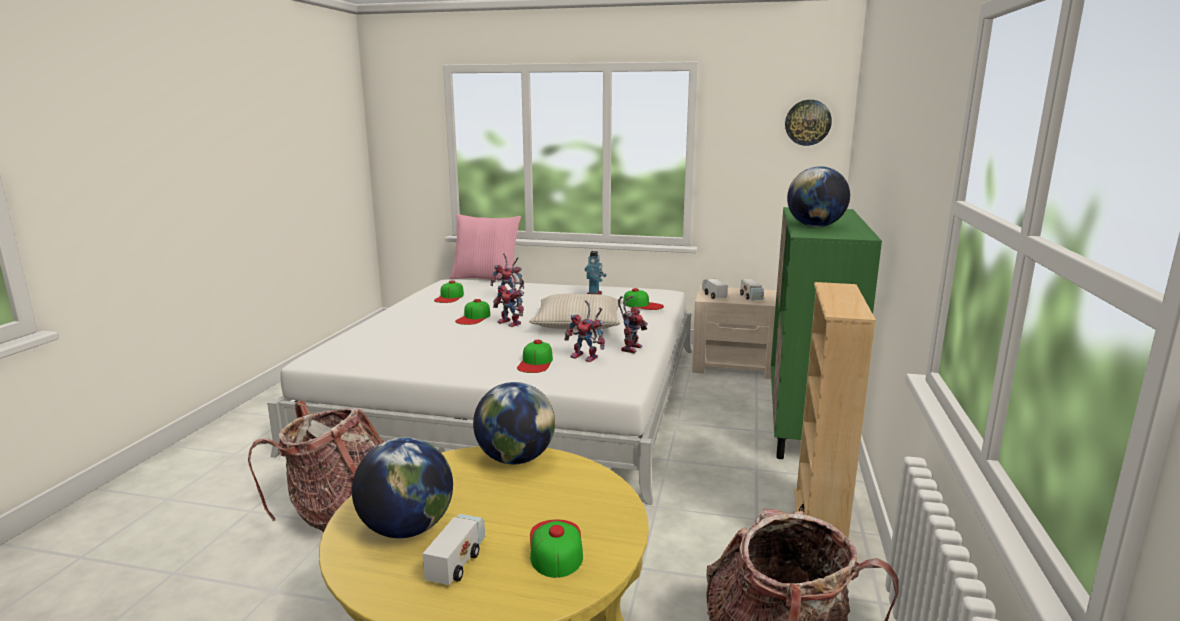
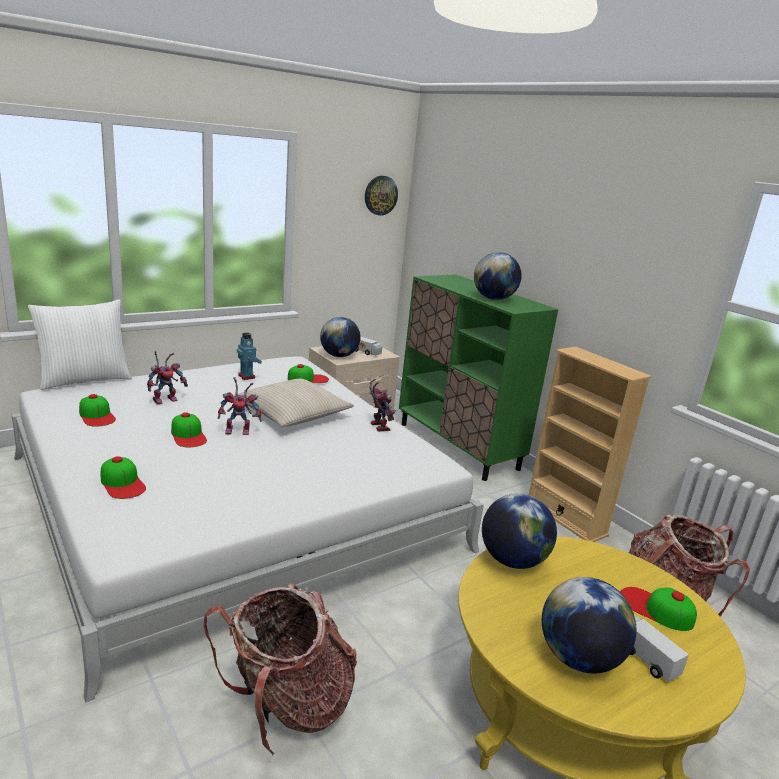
camera: 50 degrees left, 5 degrees up
(486, 278) = (84, 380): pink pillow -> white pillow
(535, 363) = (344, 467): cap -> cap (122, 483)
(587, 357) = (368, 446): toy robot -> none
(714, 295) = (339, 356): toy truck -> globe

